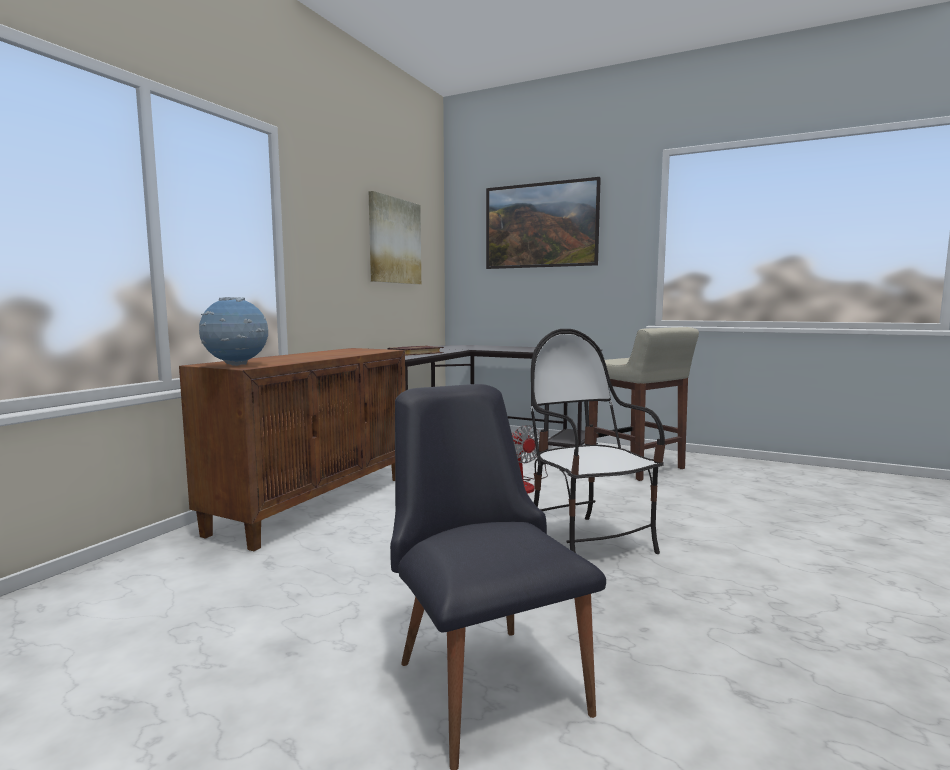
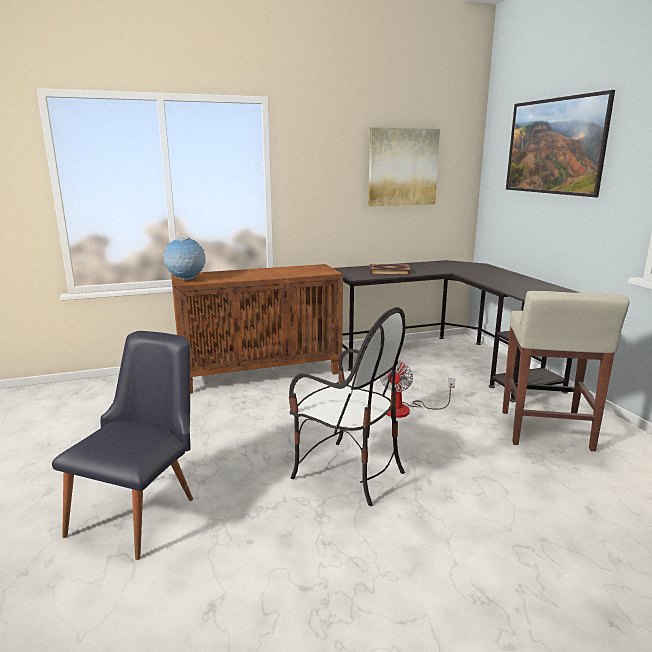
camera: 45 degrees right, 10 degrees up
(588, 542) = (347, 473): chair -> chair turned 105 degrees clockwise

